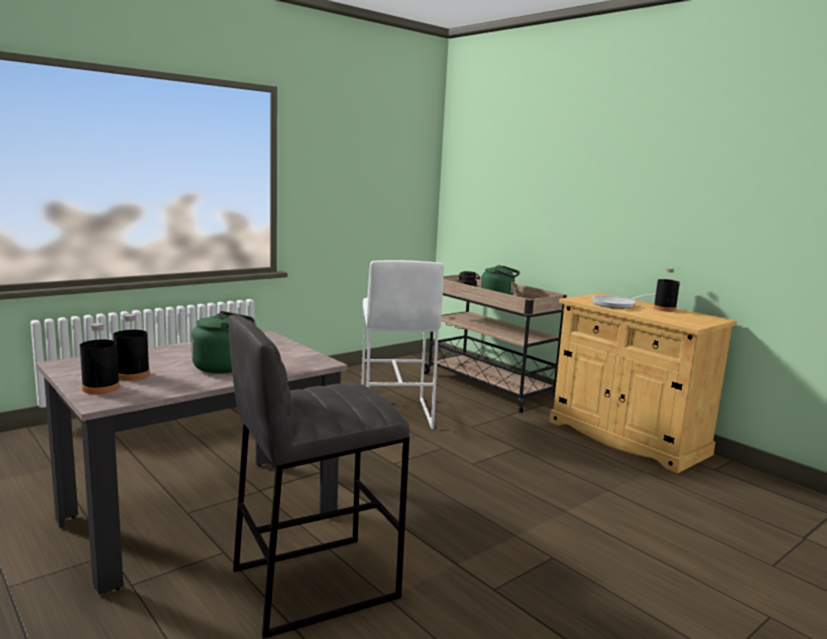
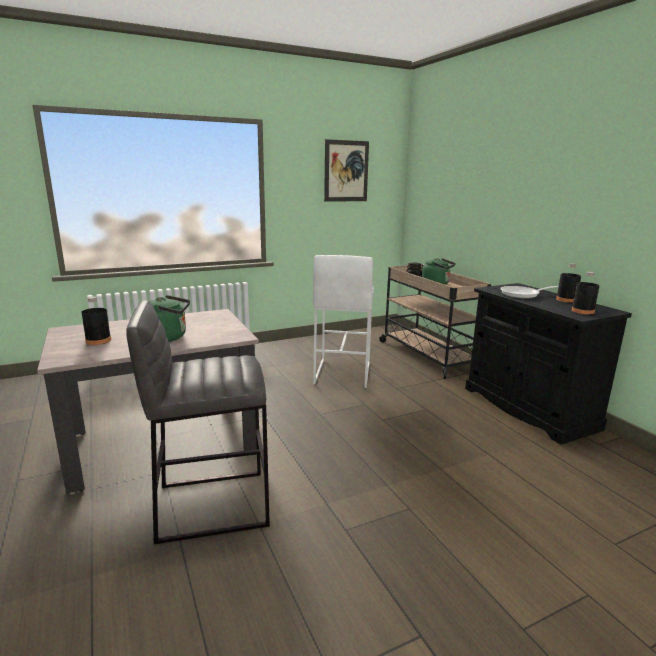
camera: 15 degrees right, 5 degrees up
(101, 388) = (68, 350): black bottle -> black bottle (582, 311)
(375, 156) = (346, 171): none -> picture
(627, 438) = (528, 408): beige cabinet -> black cabinet

